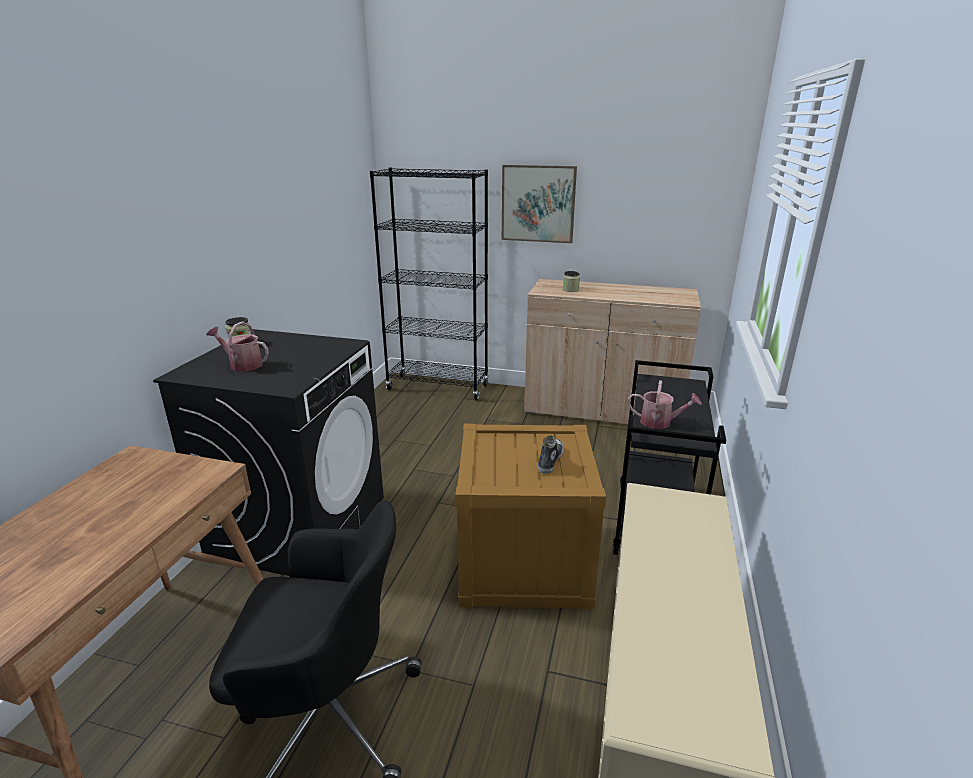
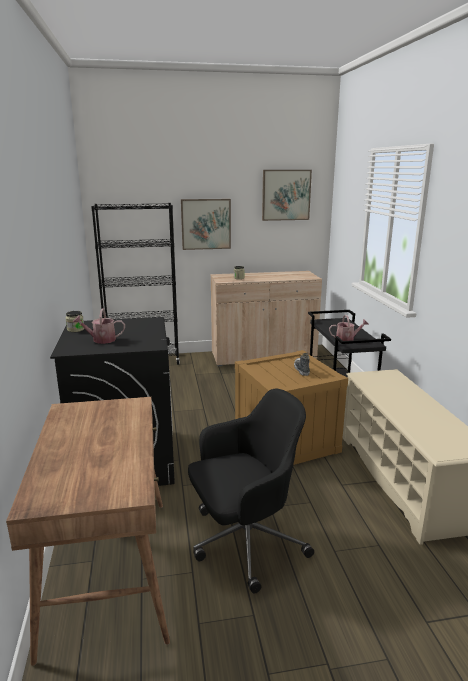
camera: 25 degrees left, 5 degrees down
(669, 163) = (286, 195): none -> picture

